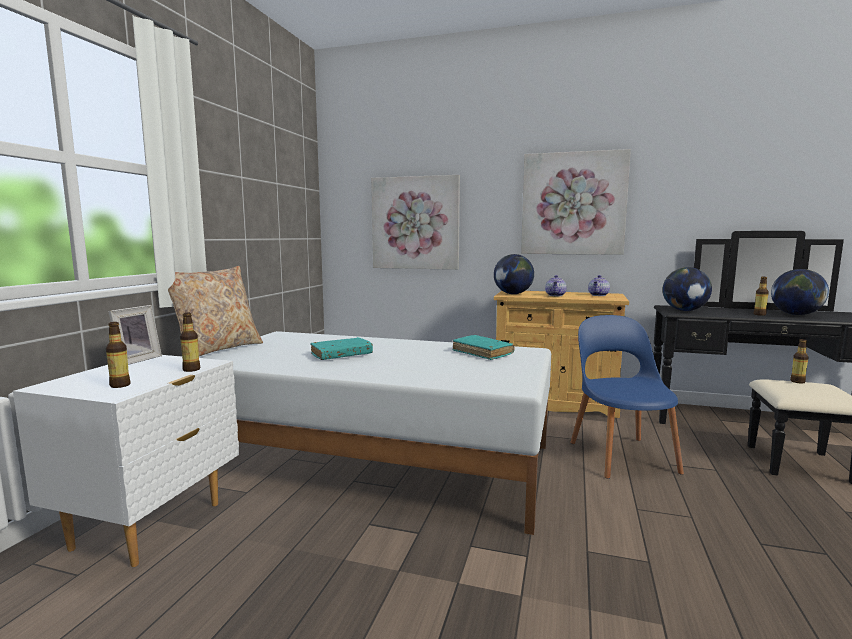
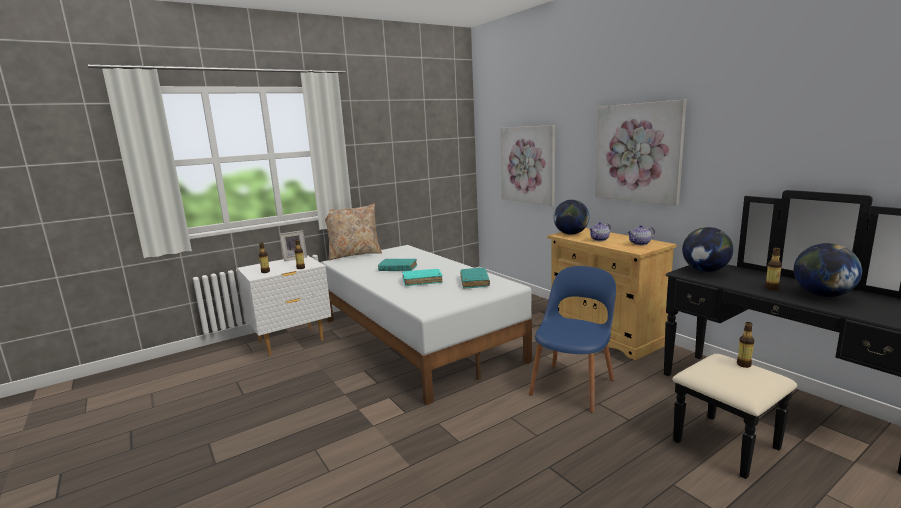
camera: 40 degrees right, 5 degrees up
(416, 362) = (422, 281): none -> turquoise book

